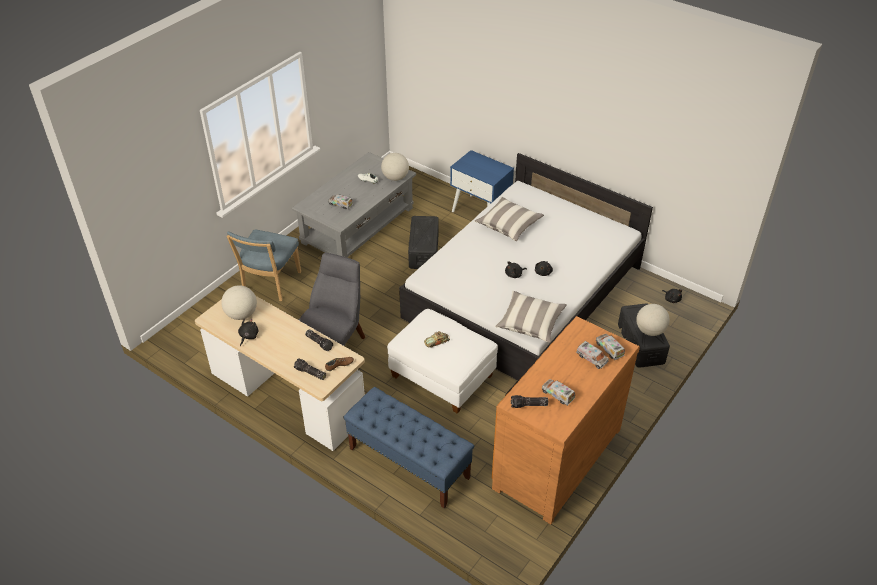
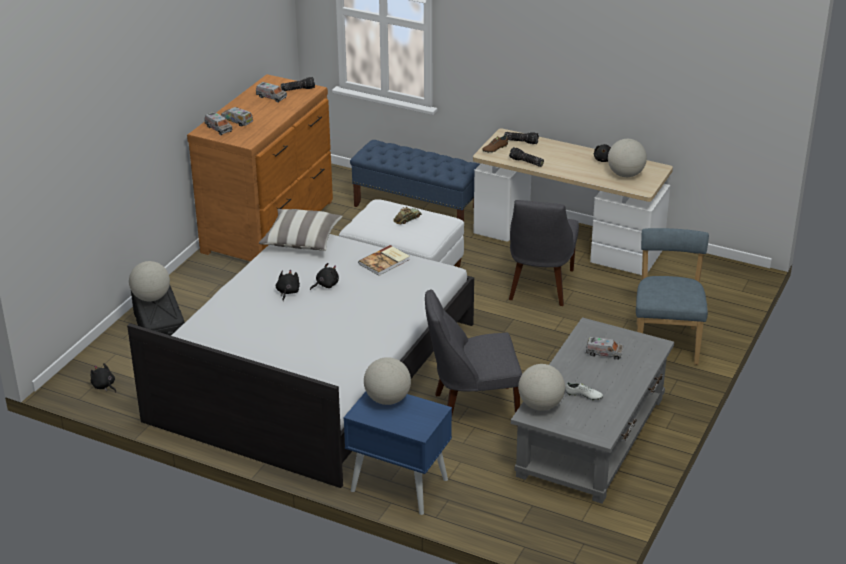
camera: 170 degrees right, 10 degrees down
(423, 251) = (472, 409): black storage box -> grey chair
(466, 290) = (385, 262): none -> book
(486, 174) = (387, 399): none -> globe
(508, 225) = (341, 344): pillow -> none

